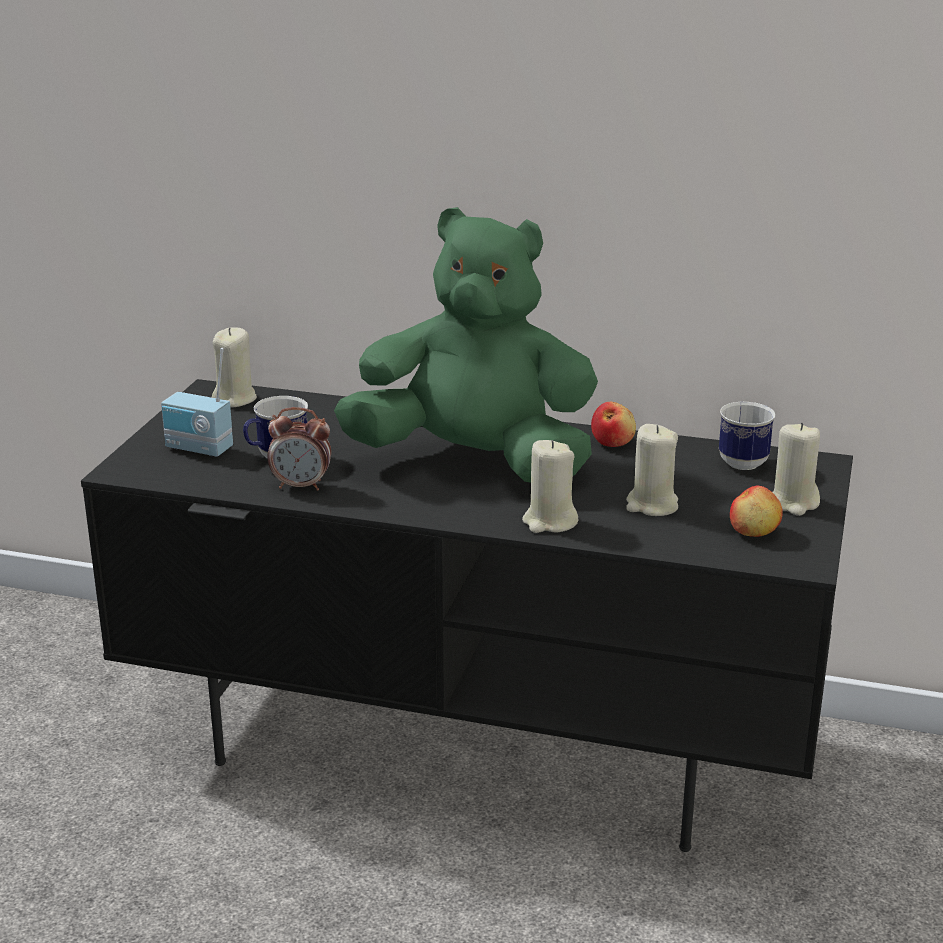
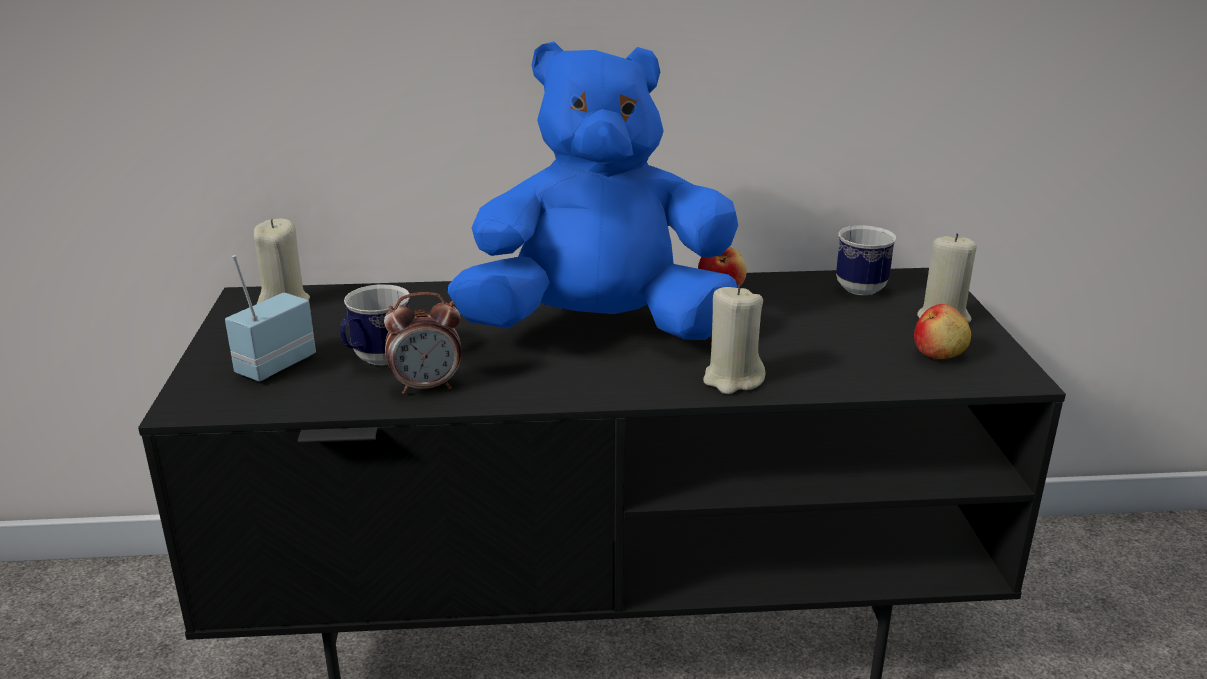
camera: 20 degrees left, 0 degrees up
(198, 449) = (273, 365): radio -> radio turned 120 degrees clockwise
(474, 462) = (601, 329): green plush toy -> blue plush toy
(651, 505) = (817, 344): beige candle -> none

